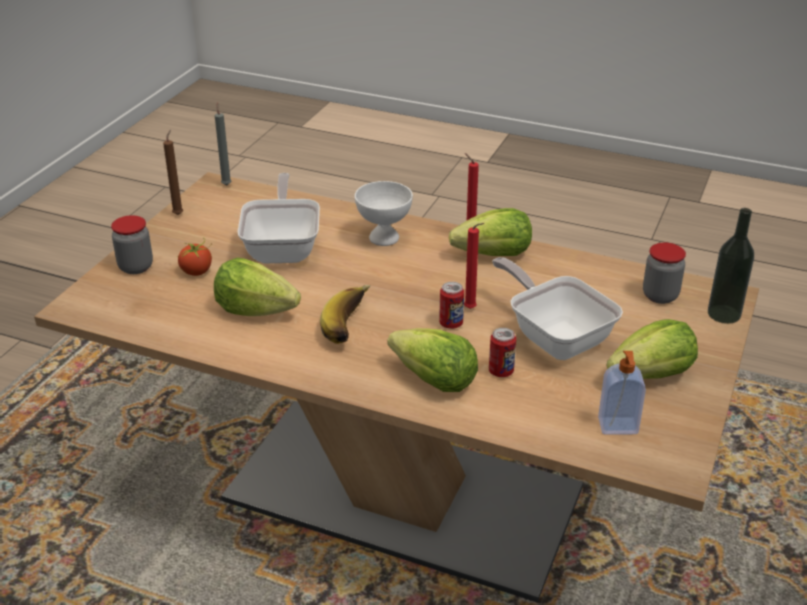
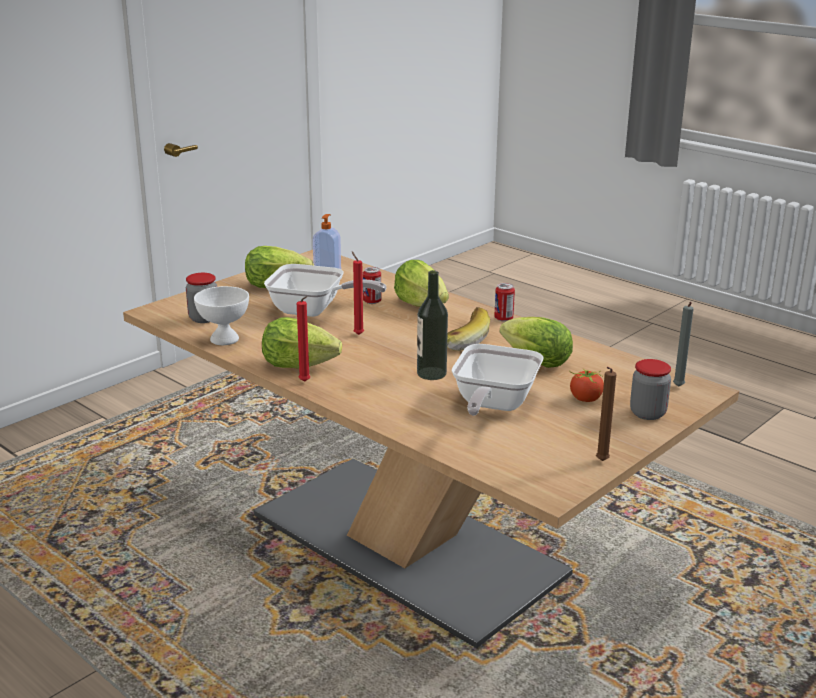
camera: 160 degrees left, 10 degrees down
(226, 184) = (536, 490): grey candle -> grey candle (678, 387)
(385, 238) = (386, 396): white bowl -> white bowl (224, 339)
(451, 324) = (382, 329): can -> can (503, 319)
(555, 337) = (314, 311): frying pan -> frying pan turned 60 degrees counterclockwise
(724, 314) = (177, 303): bottle -> bottle (431, 373)

